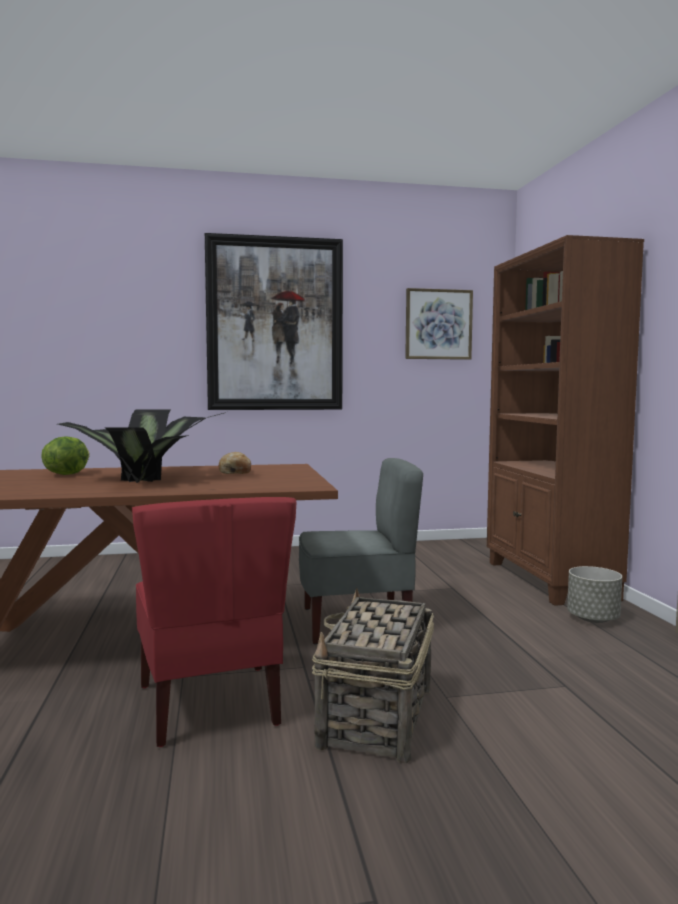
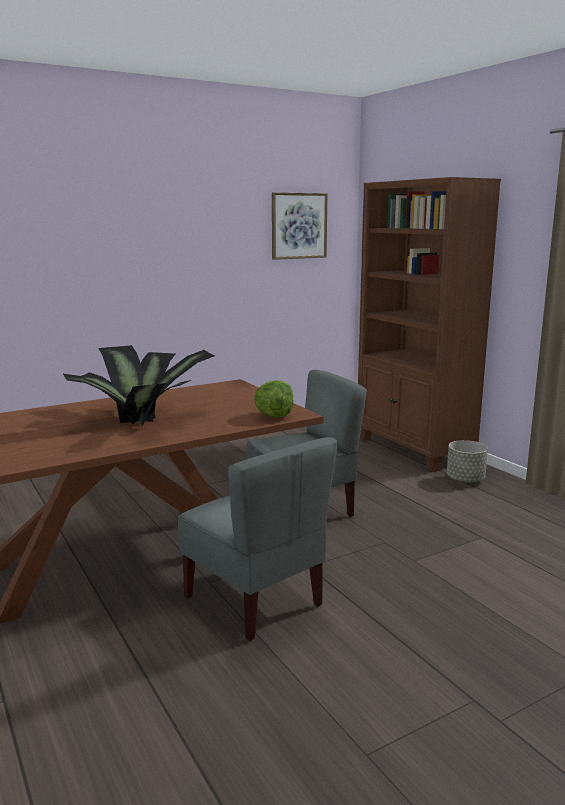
camera: 20 degrees left, 10 degrees up
(66, 474) = (48, 419): lettuce -> lettuce (274, 416)
(211, 705) = (255, 600): red chair -> grey chair
(235, 472) = (200, 399): bread -> none
(275, 324) = (155, 231): picture -> none
(376, 718) = (381, 586): basket -> none

